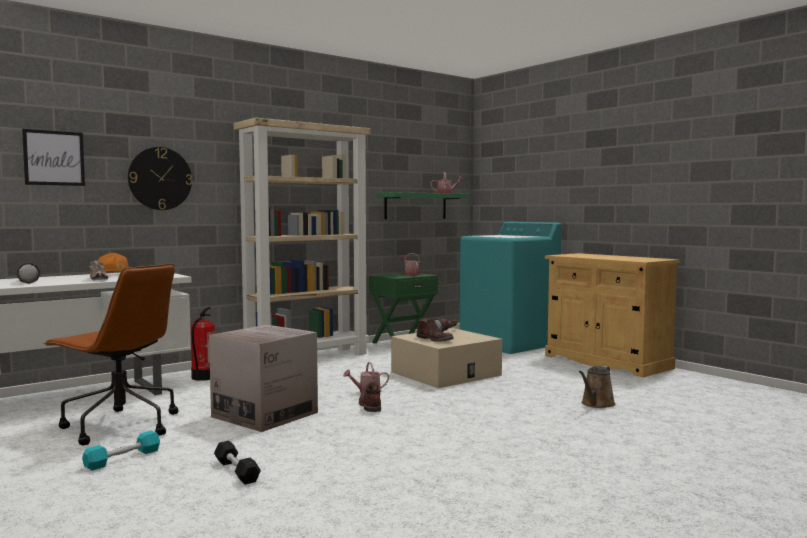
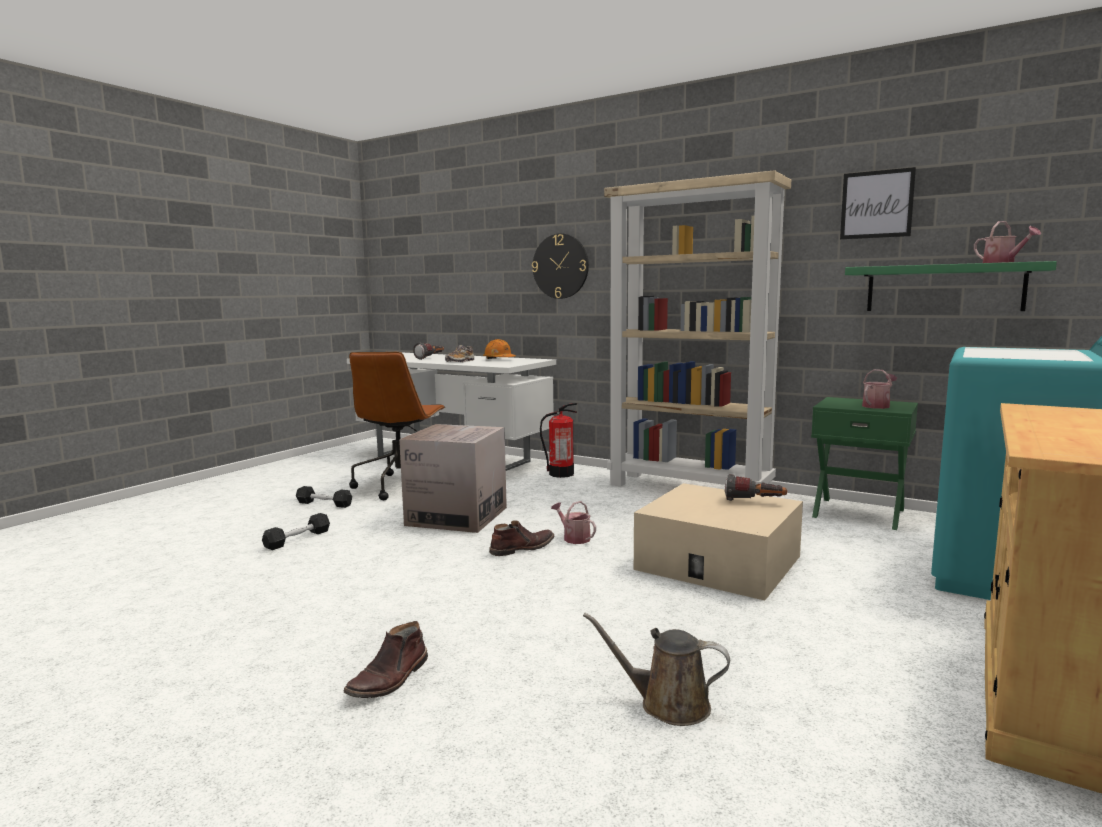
camera: 70 degrees right, 5 degrees up
(54, 158) = (483, 253): picture -> picture (876, 204)
(123, 459) = (324, 504): turquoise dumbbell -> black dumbbell
(435, 339) = (692, 503): brown boot -> brown boot (389, 679)

